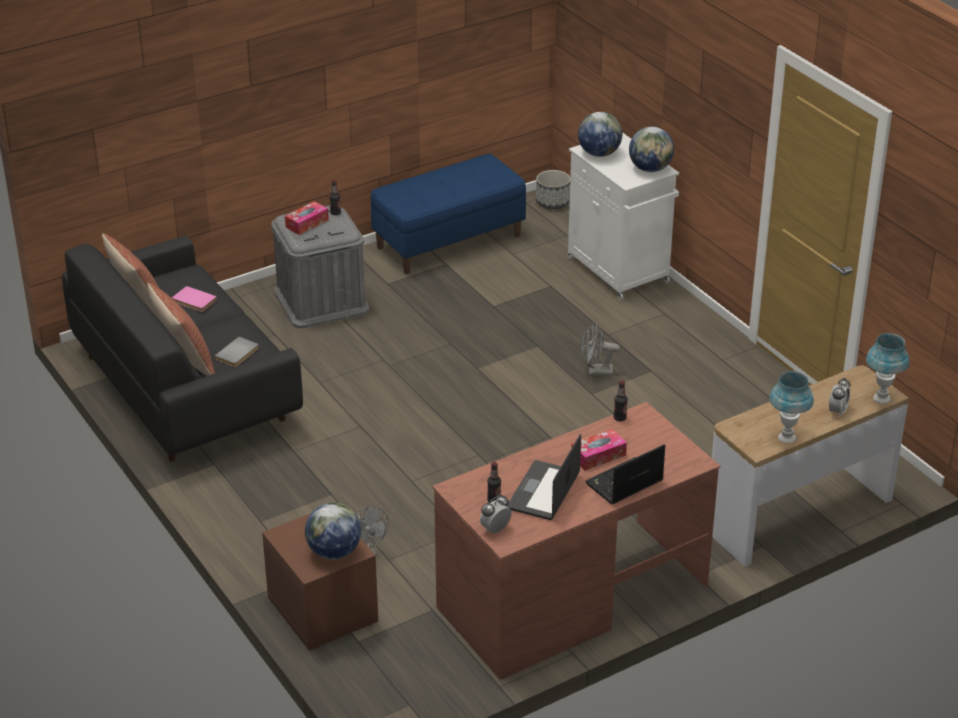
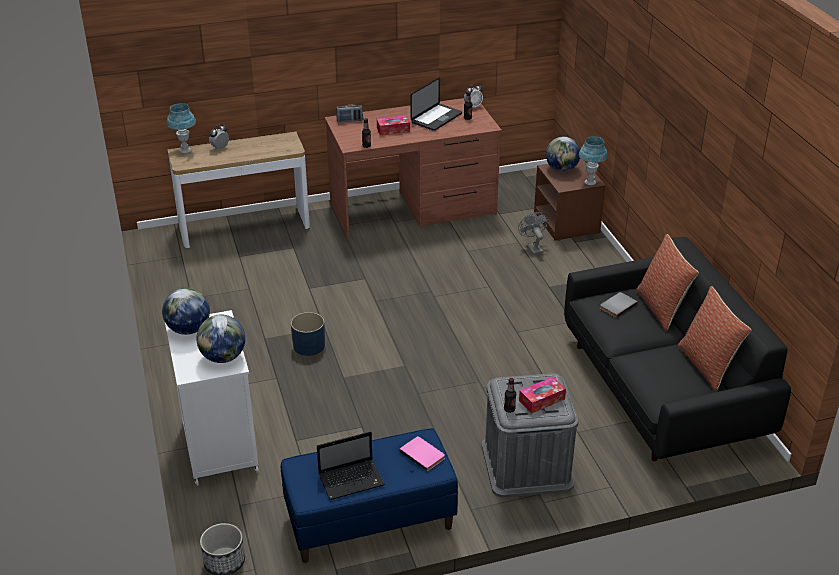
camera: 165 degrees left, 0 degrees up
(193, 301) = (657, 362): pink book -> pink book (423, 454)
(596, 371) = (309, 345): grey fan -> blue planter
(623, 483) = (387, 116): laptop -> laptop (352, 480)
(676, 463) = (349, 120): none -> radio
(786, 438) = (266, 139): blue table lamp -> blue table lamp (590, 182)

